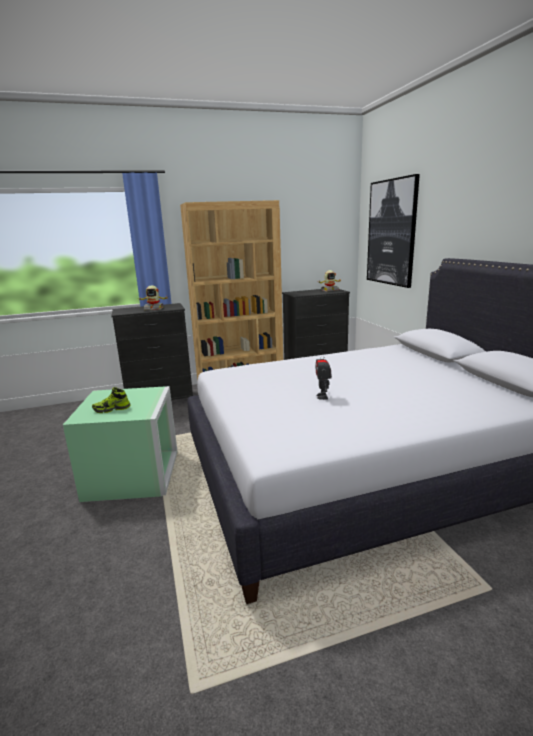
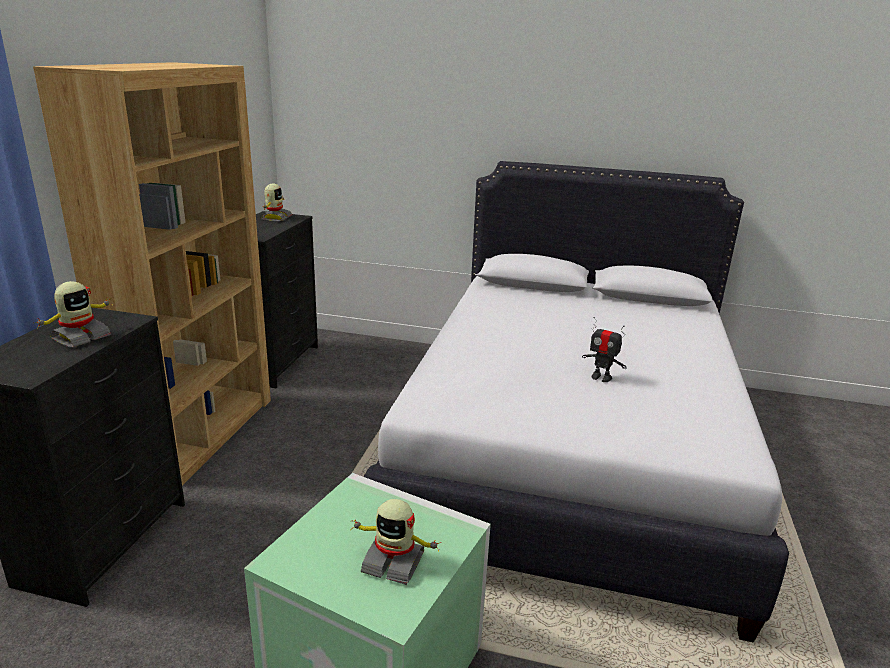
camera: 60 degrees left, 5 degrees up
(112, 409) = (393, 561): shoe -> toy robot
(391, 233) = (365, 119): picture -> none

